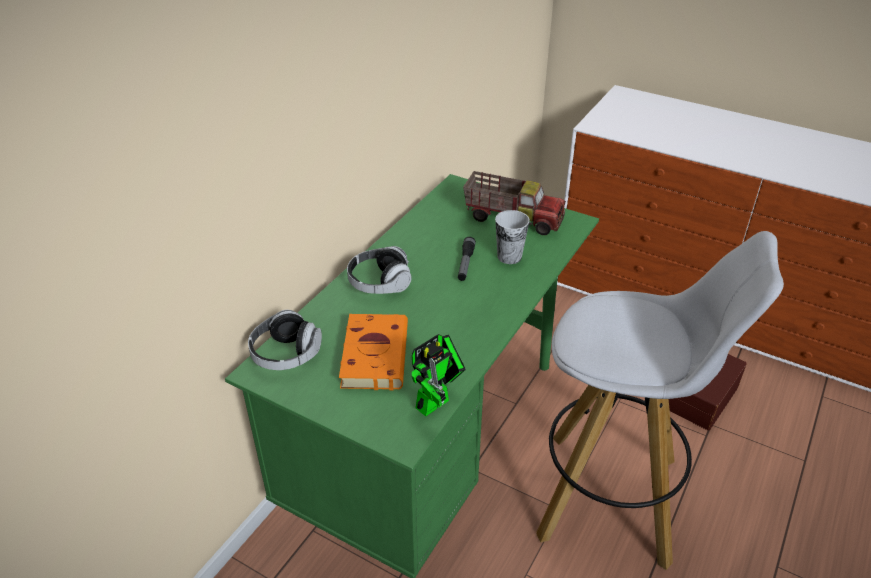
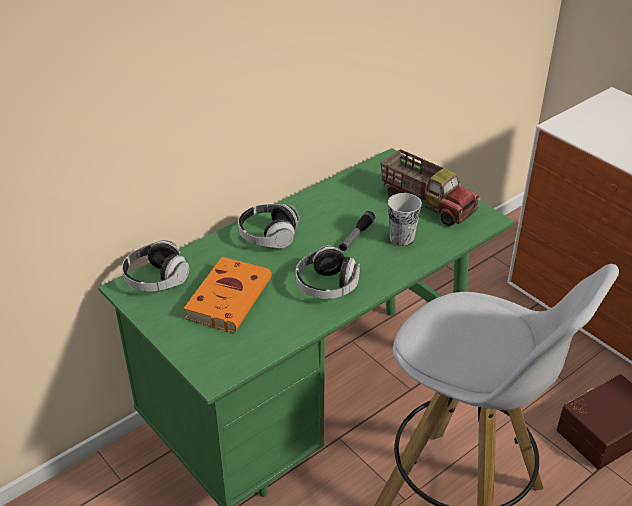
camera: 20 degrees right, 0 degrees up
(436, 401) = (259, 351): toy robot -> none
(465, 319) = (327, 286): none -> headphones

